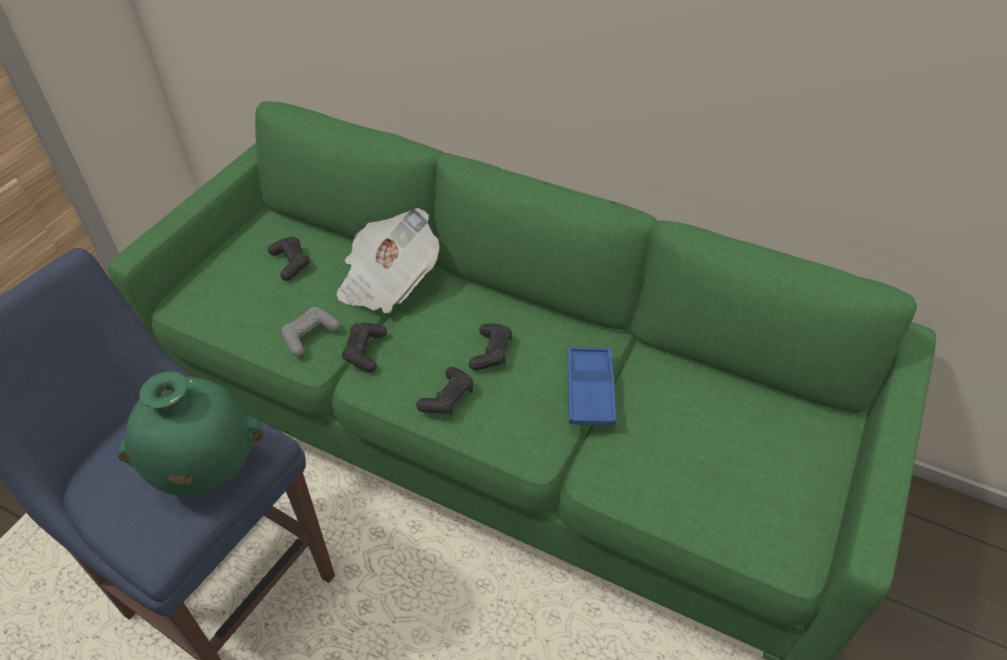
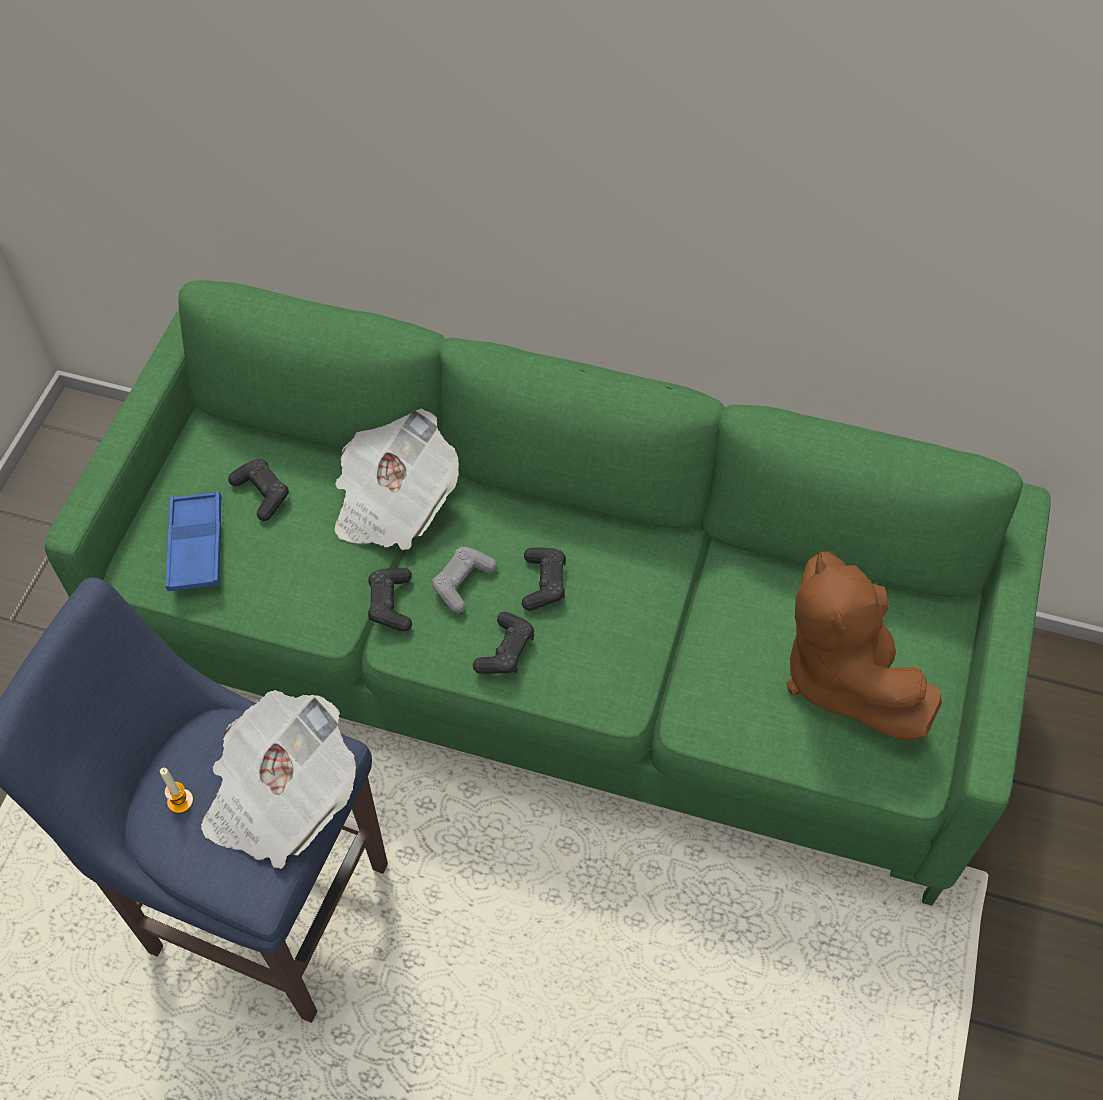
camera: 10 degrees left, 10 degrees up
(120, 462) = (180, 801): none -> candle
(205, 471) = (280, 797): green vase -> newspaper
(310, 336) = (317, 593): grey game controller -> grey game controller (463, 583)
(590, 390) = (668, 615): blue tray -> blue tray (196, 546)
(735, 457) = (842, 673): none -> brown plush toy

